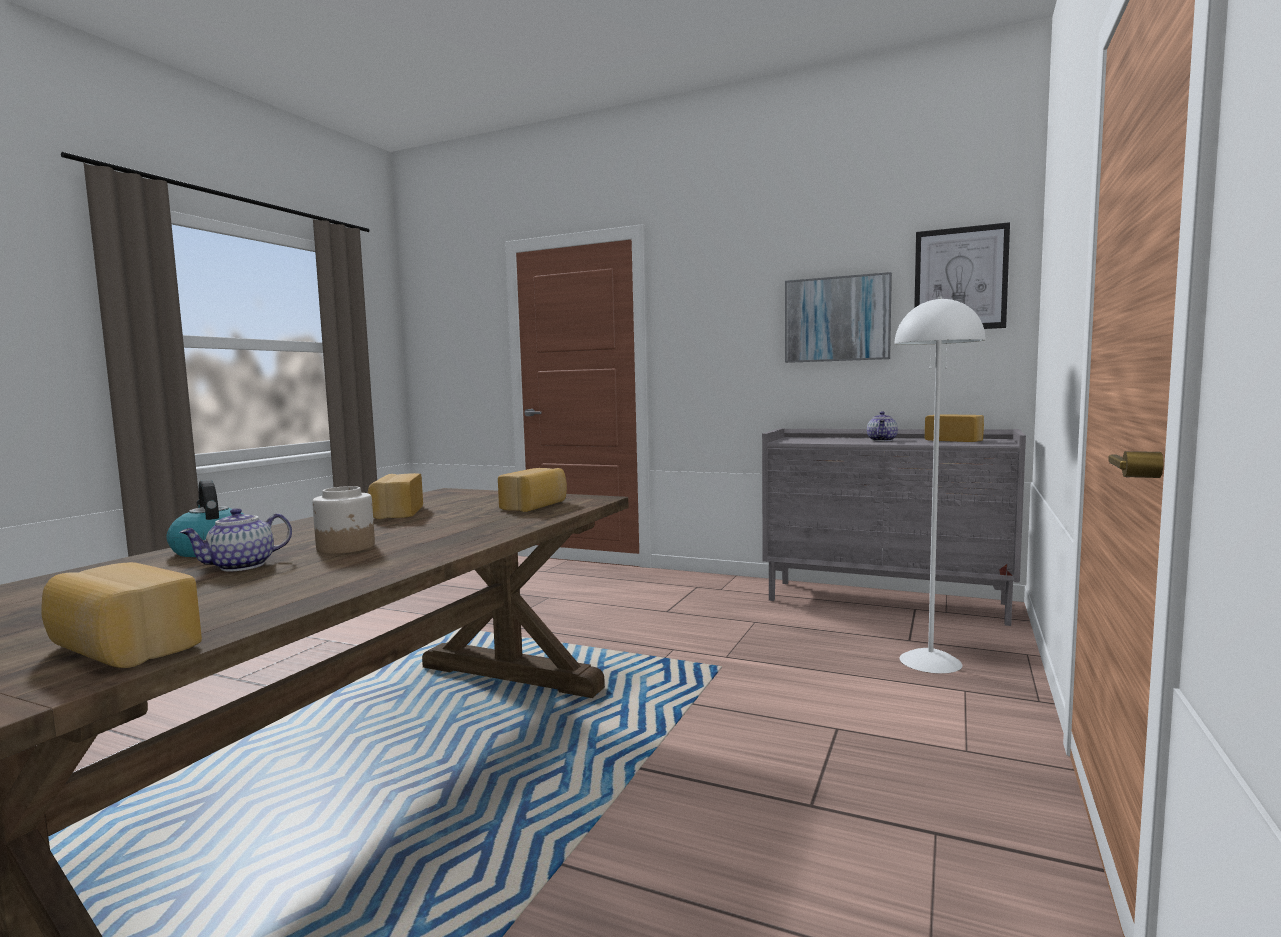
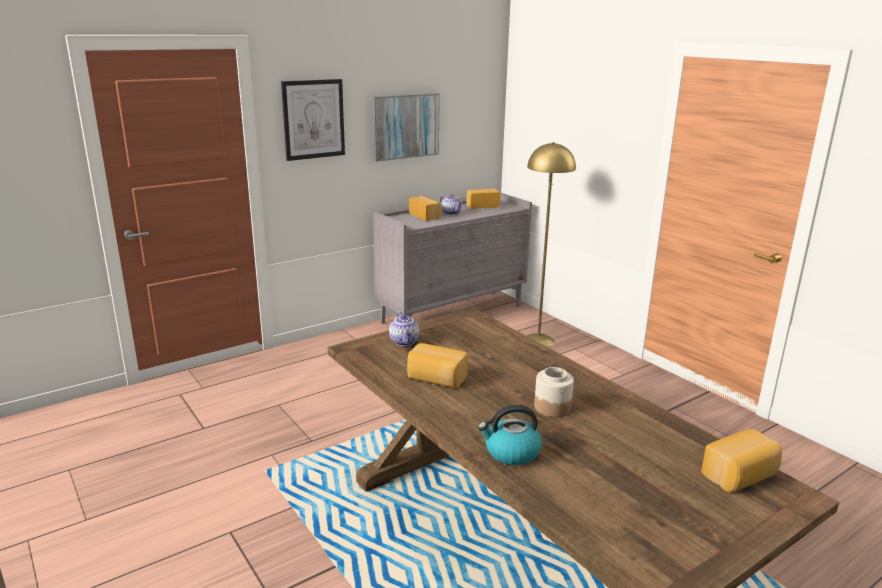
camera: 60 degrees left, 15 degrees up
(241, 566) = (580, 443): teapot -> teapot (405, 342)
(535, 506) = (472, 335): bread -> bread (425, 216)
(930, 661) = (538, 341): white floor lamp -> yellow floor lamp
(960, 279) = (471, 99): picture -> picture (313, 119)

